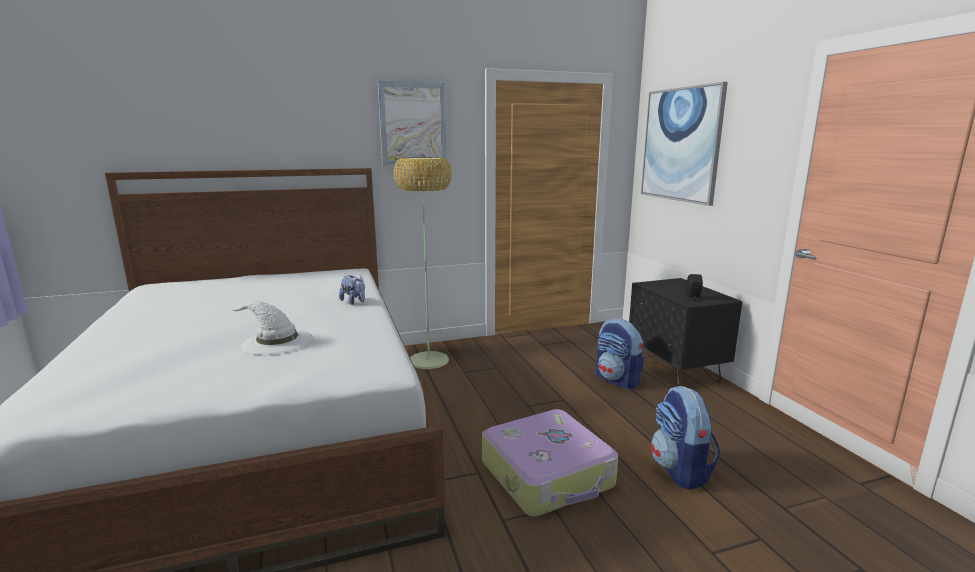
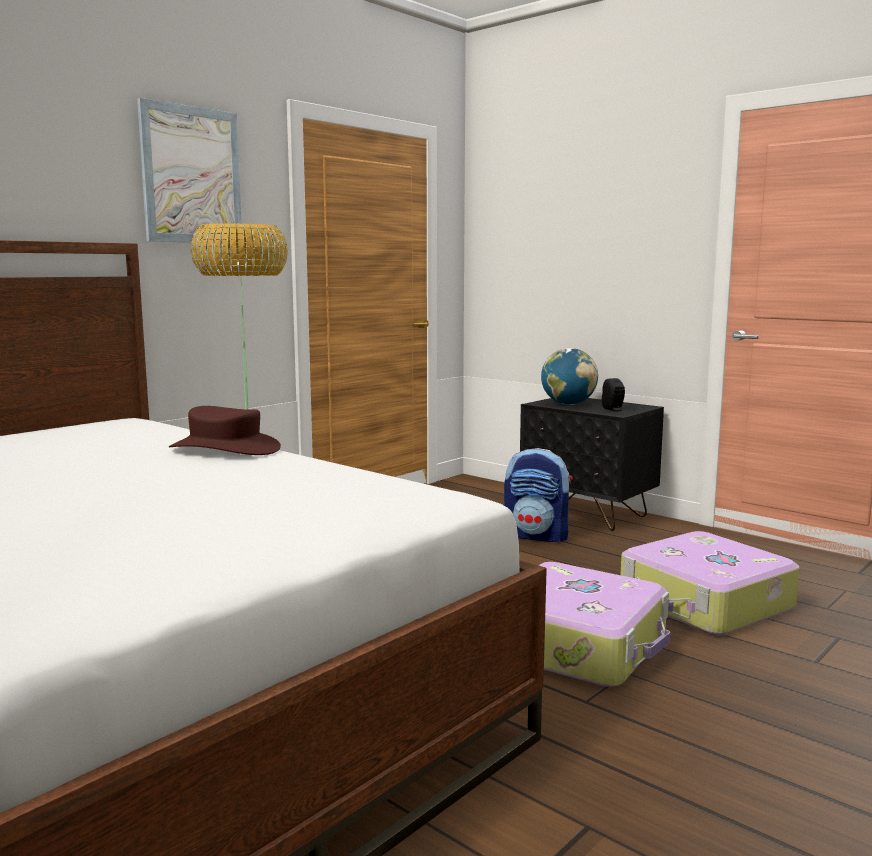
camera: 30 degrees left, 5 degrees down
(276, 342) = (210, 499): white hat -> none
(354, 302) = (225, 448): plush toy -> brown hat
(667, 287) = (568, 404): none -> globe
(680, 145) = (543, 221): picture -> none
(680, 470) = (705, 603): backpack -> suitcase

